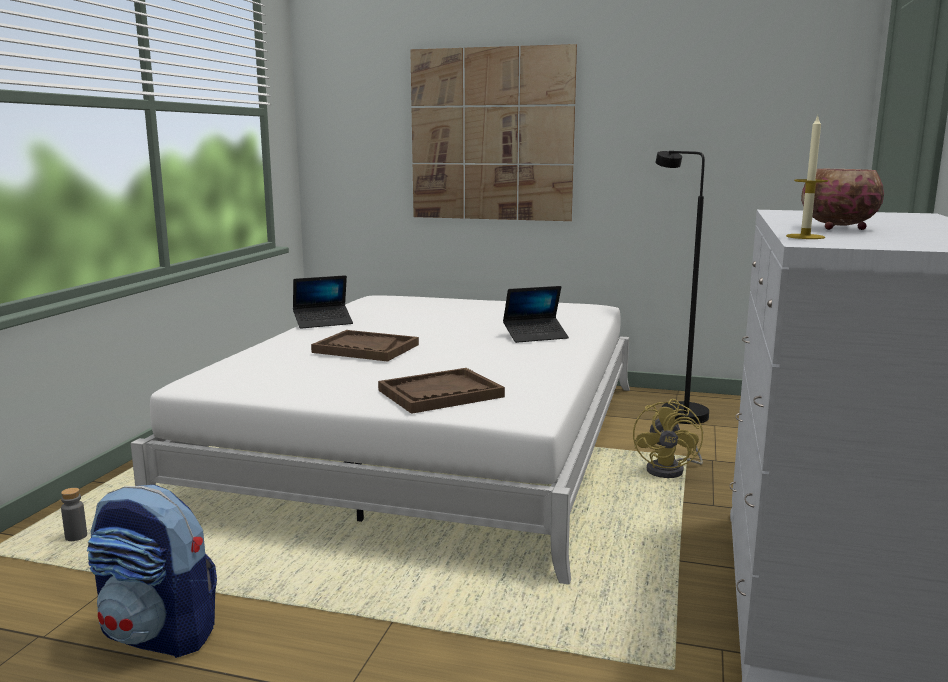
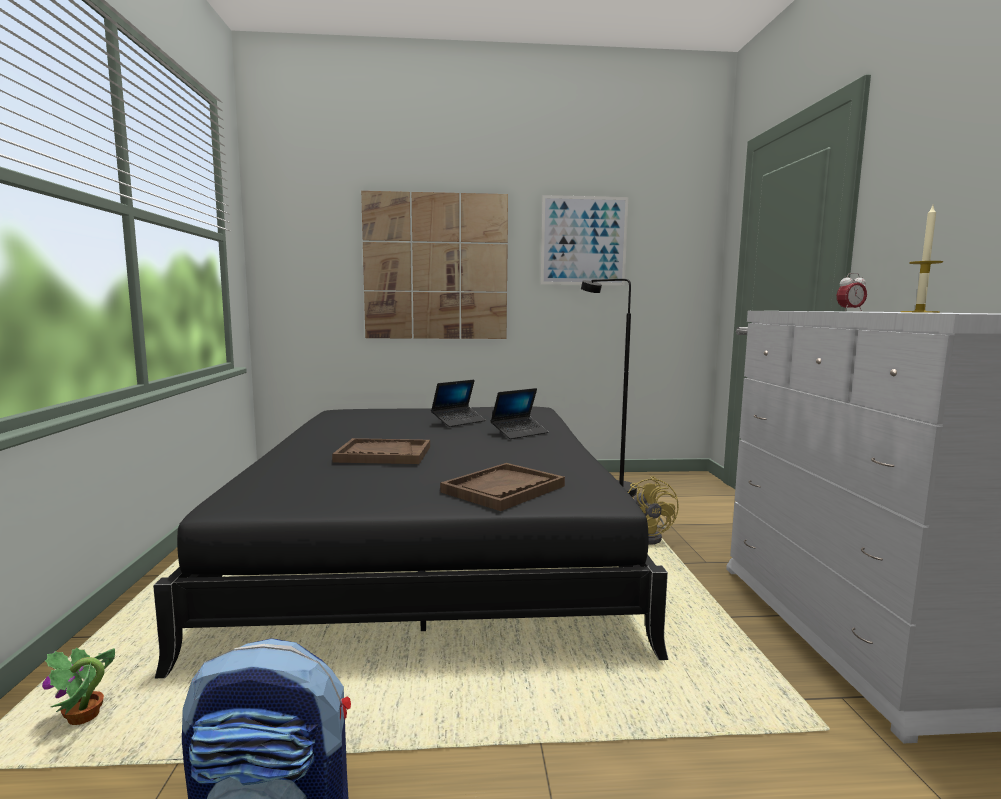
camera: 20 degrees left, 5 degrees down
(76, 538) = (84, 719): grey bottle -> potted plant
(323, 322) = (311, 435): laptop -> laptop (458, 421)
(432, 441) = (433, 538): white bed -> black bed
(672, 99) = (583, 241): none -> picture
(837, 228) = (893, 311): bowl -> none
(893, 212) = (850, 310): none -> alarm clock

